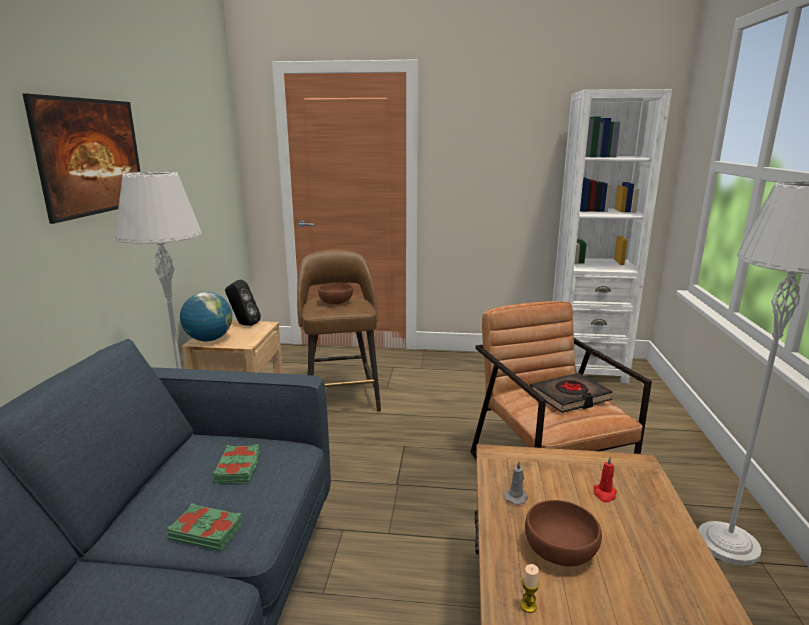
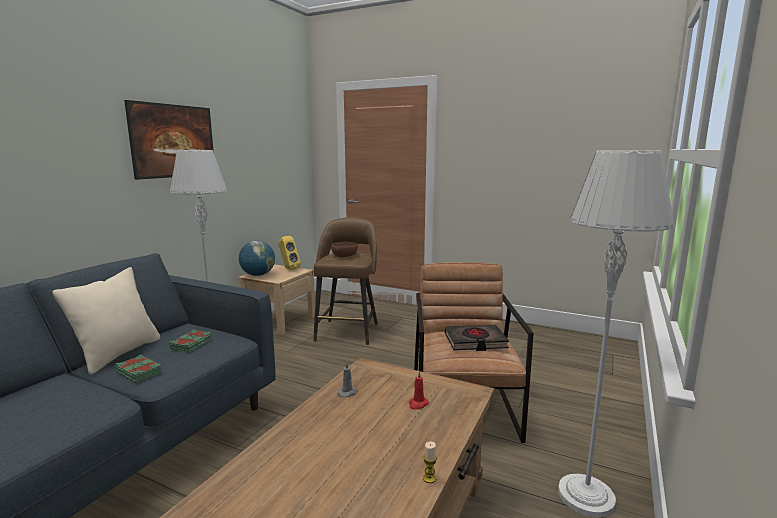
camera: 20 degrees right, 5 degrees down
(138, 508) = (118, 354): none -> beige pillow
(243, 324) = (288, 269): black speaker -> yellow speaker
(528, 606) = (278, 453): candle -> candle (429, 478)
(559, 549) = (340, 428): brown bowl -> none
(585, 369) = (568, 340): white bookcase -> none

